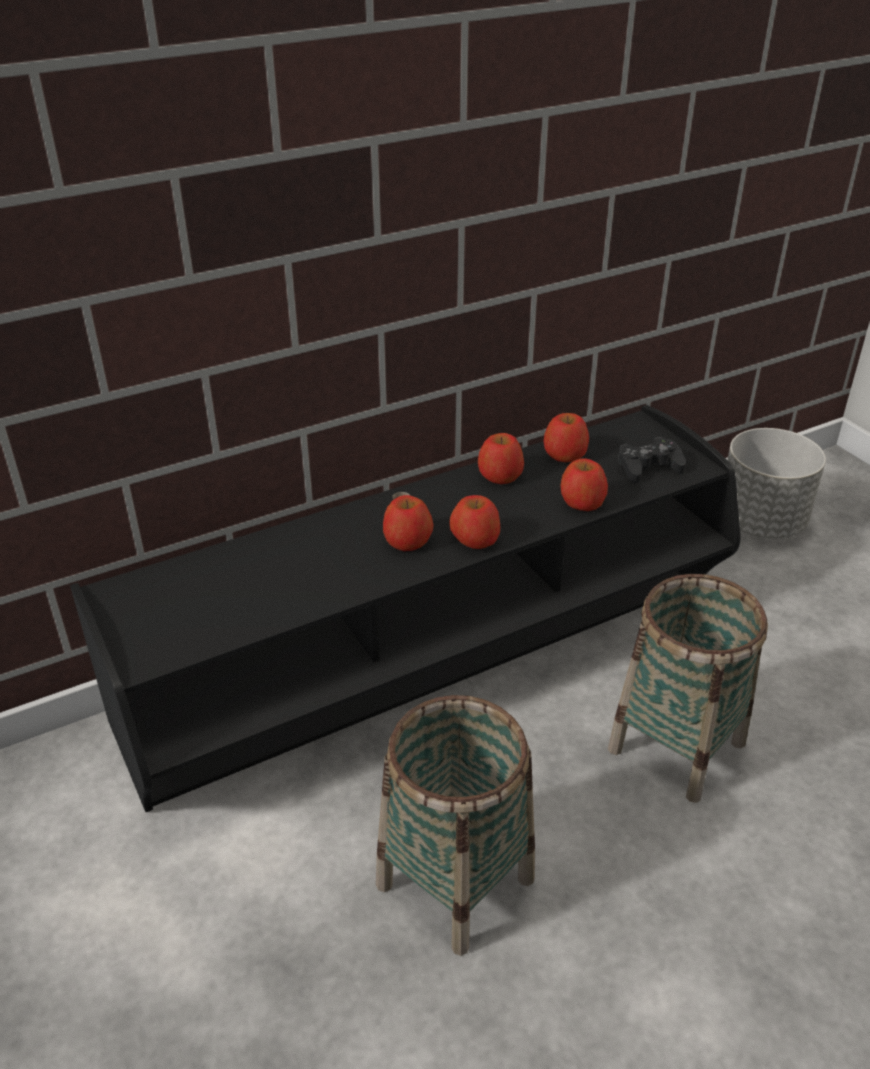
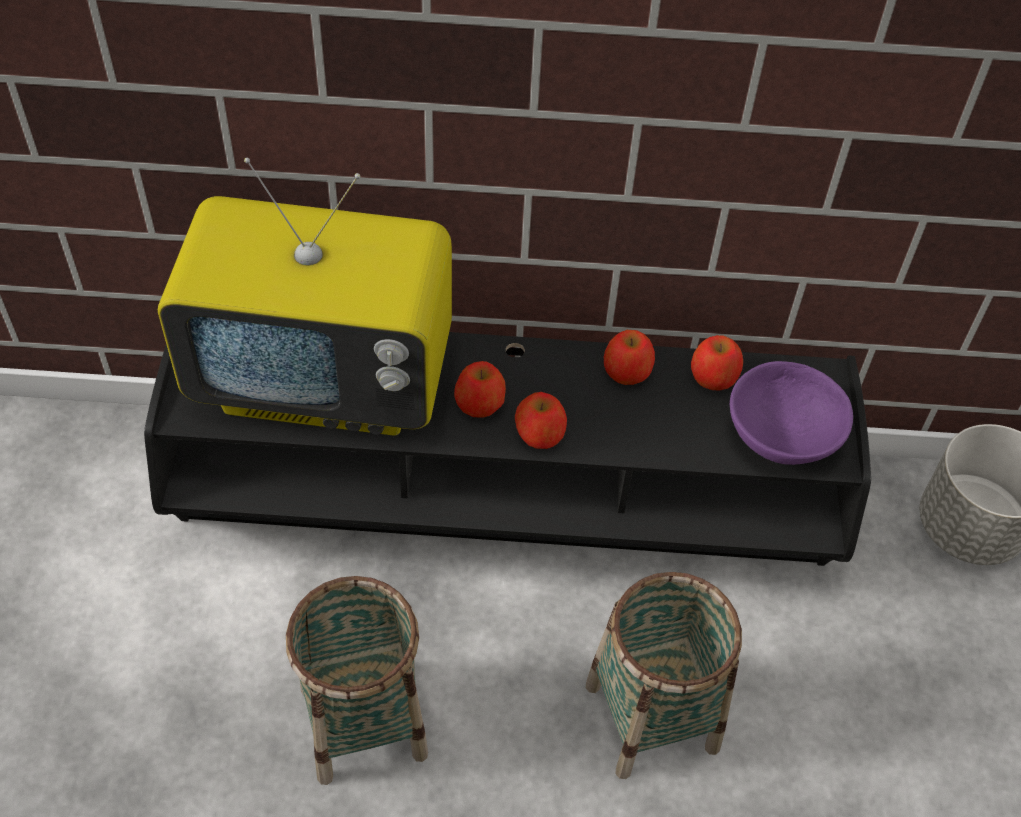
camera: 30 degrees right, 15 degrees up
(260, 580) = (326, 381): none -> television
(582, 501) = (677, 442): apple -> none
(648, 467) = (783, 434): black game controller -> purple bowl

